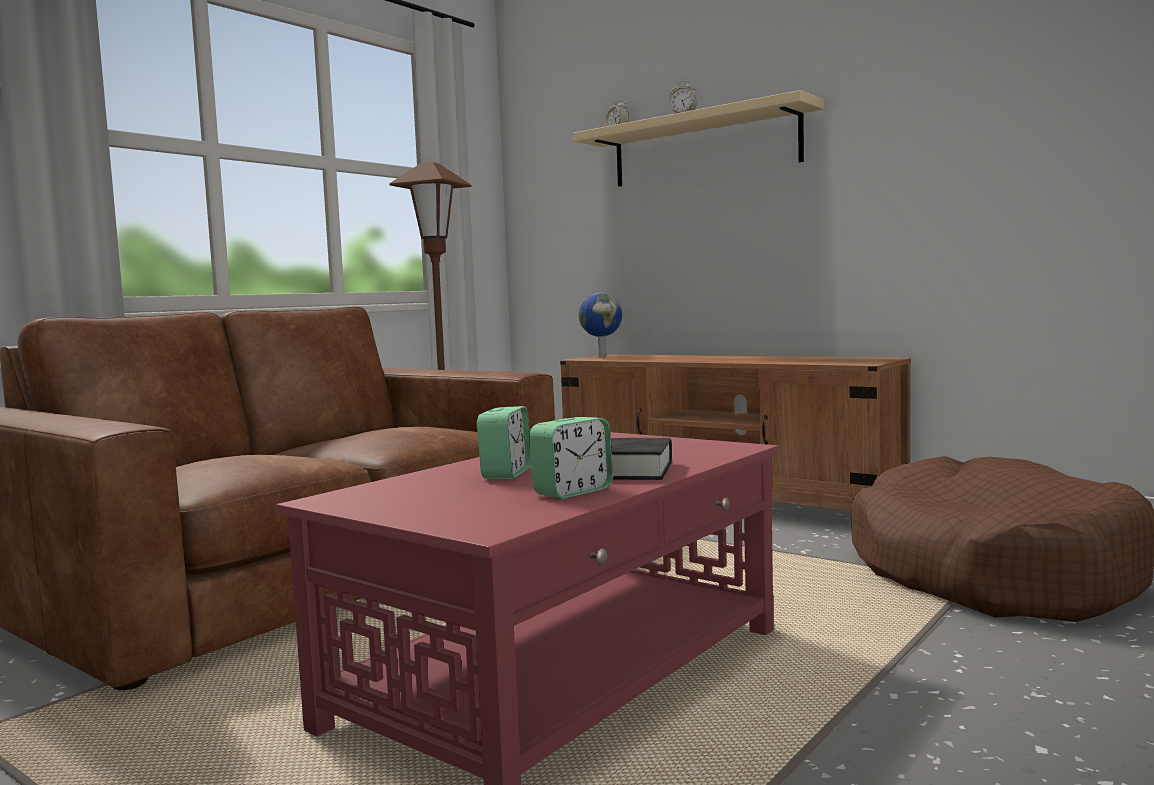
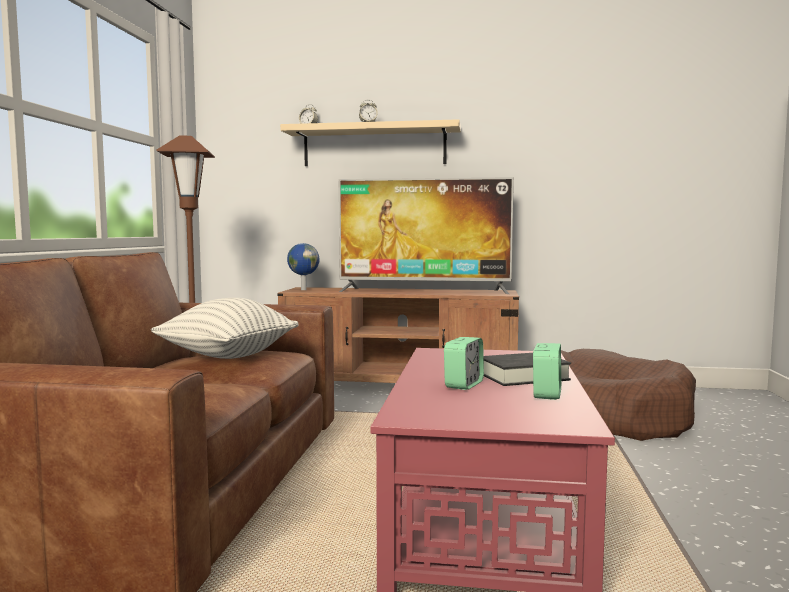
camera: 30 degrees left, 0 degrees up
(382, 430) = (228, 355): none -> pillow
(506, 473) = (464, 385): alarm clock -> alarm clock turned 45 degrees clockwise
(758, 358) = (424, 290): none -> television

